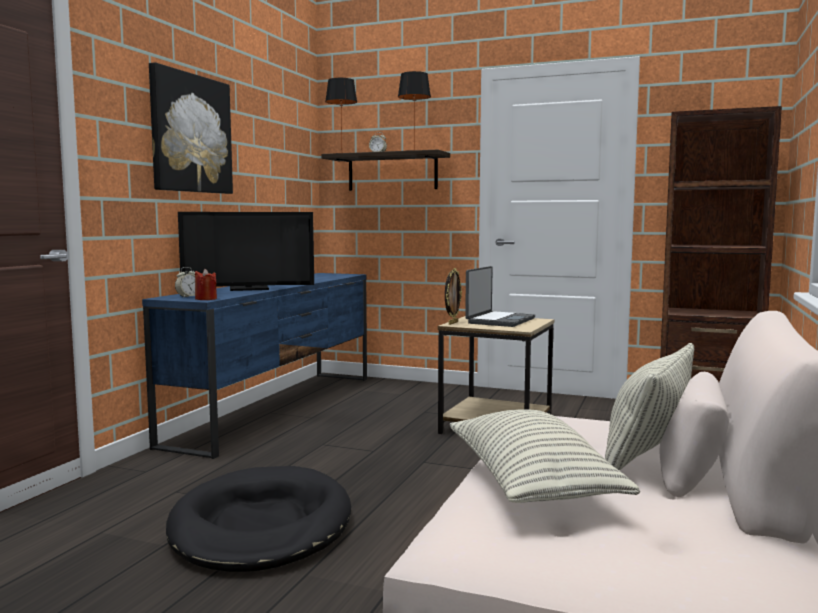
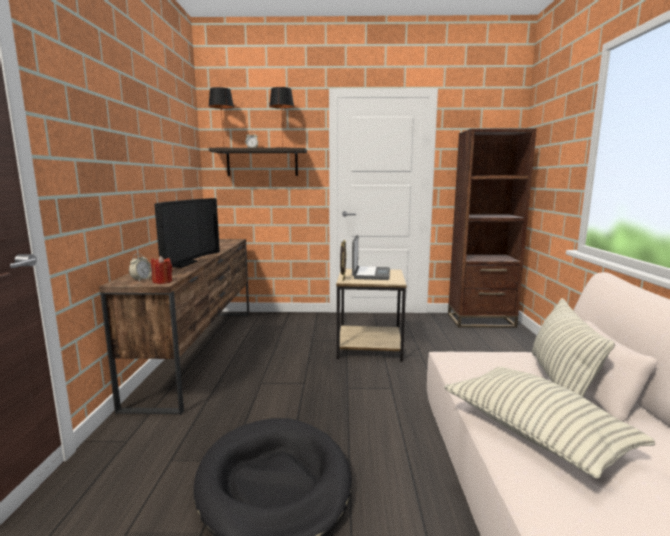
camera: 20 degrees left, 5 degrees up
(190, 134) = (120, 132): picture -> none
(248, 289) = (181, 264): television -> television turned 45 degrees counterclockwise
(279, 408) = (201, 350): blue tv stand -> brown tv stand

